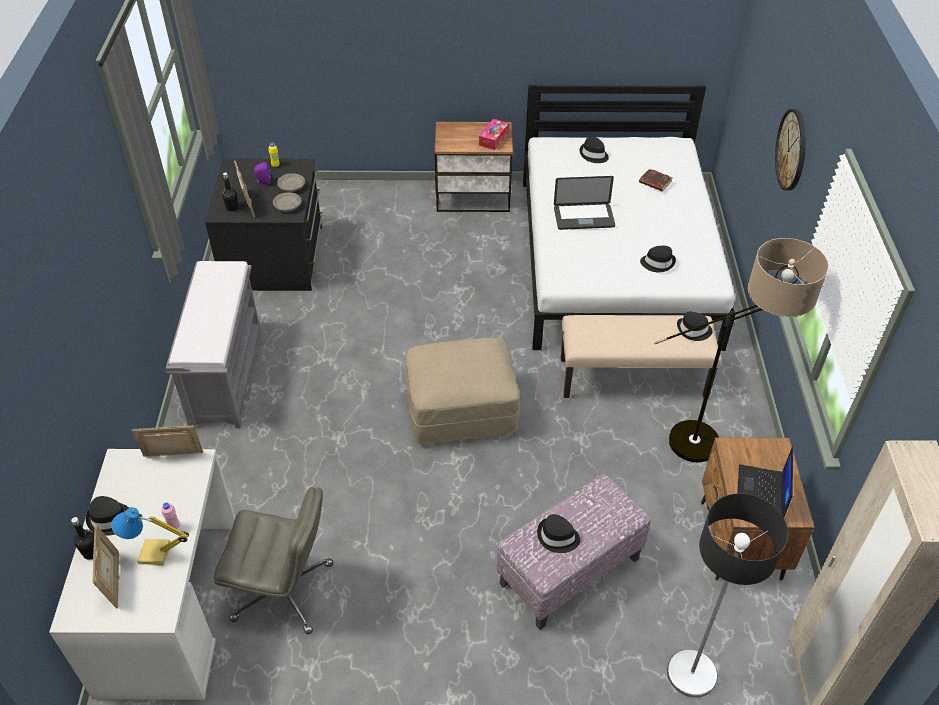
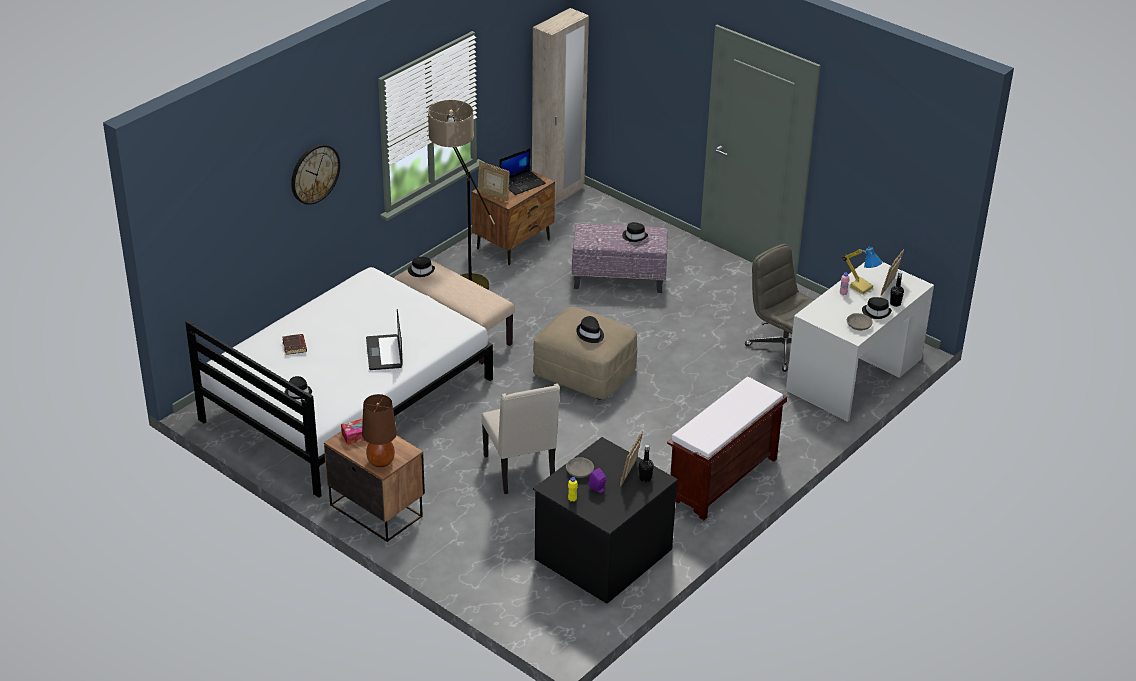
camera: 140 degrees left, 10 degrees down
(174, 457) = (821, 322): picture frame -> picture frame (493, 195)
(226, 374) = (722, 480): grey bench -> brown bench
(288, 206) = (600, 455): grey bowl -> grey bowl (858, 325)
(407, 283) = (521, 471): none -> beige chair
(454, 130) = (380, 461): none -> brown table lamp
(584, 217) = (384, 353): laptop -> laptop turned 135 degrees counterclockwise
(657, 263) = (385, 302): black hat -> black hat (590, 334)
(691, 674) = (610, 223): floor lamp -> none

